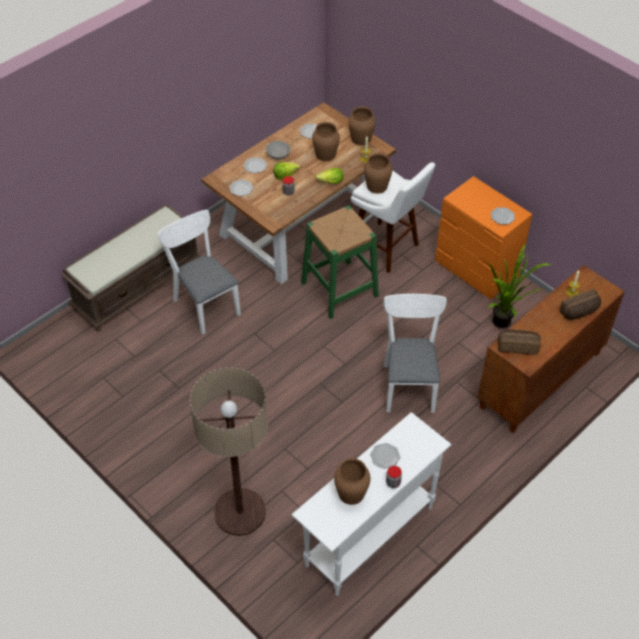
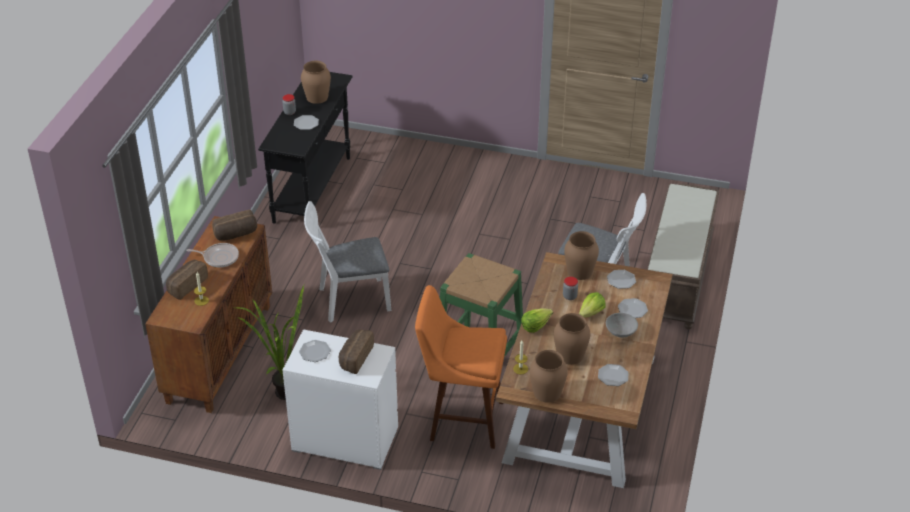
camera: 150 degrees right, 10 degrees down
(240, 512) = (423, 166): floor lamp -> none
(368, 536) = (312, 189): white console table -> black console table
(376, 186) = (481, 339): brown vase -> brown vase (580, 271)
(387, 249) = (461, 420): white stool -> orange stool
(409, 383) = (348, 300): white chair -> white chair turned 105 degrees clockwise
(476, 201) = (354, 357): none -> bread
(476, 269) = (344, 439): orange dresser -> white dresser
(542, 328) = (219, 257): none -> frying pan

